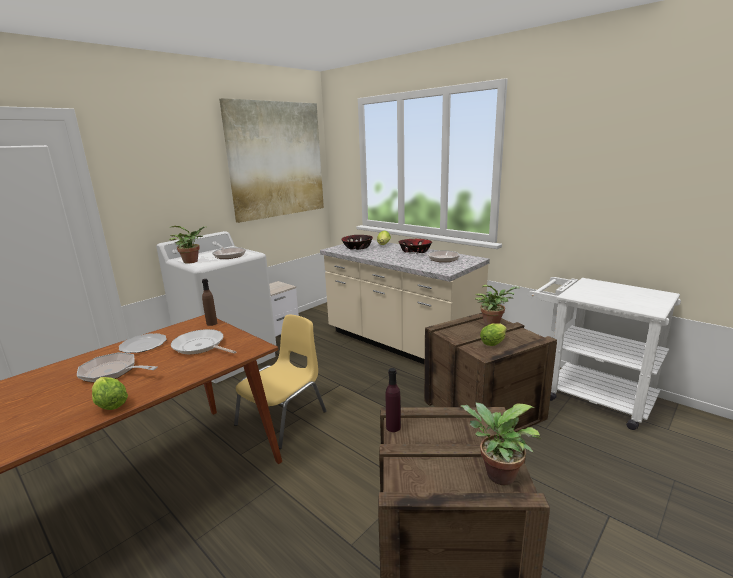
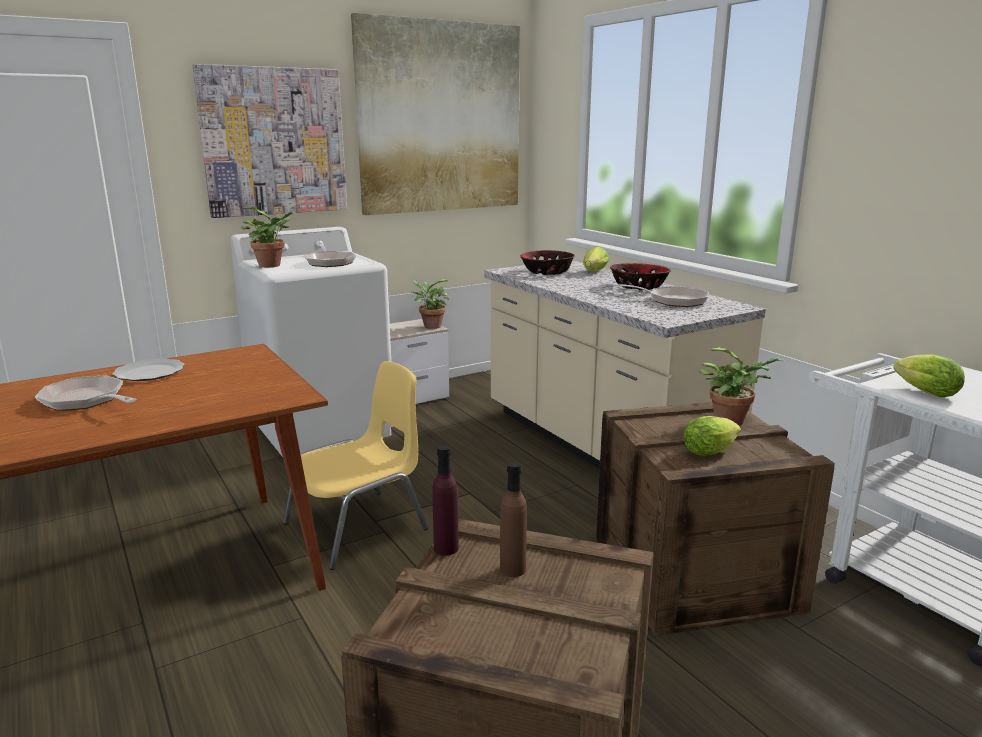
camera: 15 degrees right, 0 degrees up
(110, 404) = (54, 438): lettuce -> lettuce (922, 392)
(178, 181) = (274, 142): none -> picture
(200, 346) = (221, 385): frying pan -> none
(212, 323) = (259, 357): brown bottle -> brown bottle (512, 569)
(496, 475) = (564, 651): potted plant -> potted plant (430, 326)

